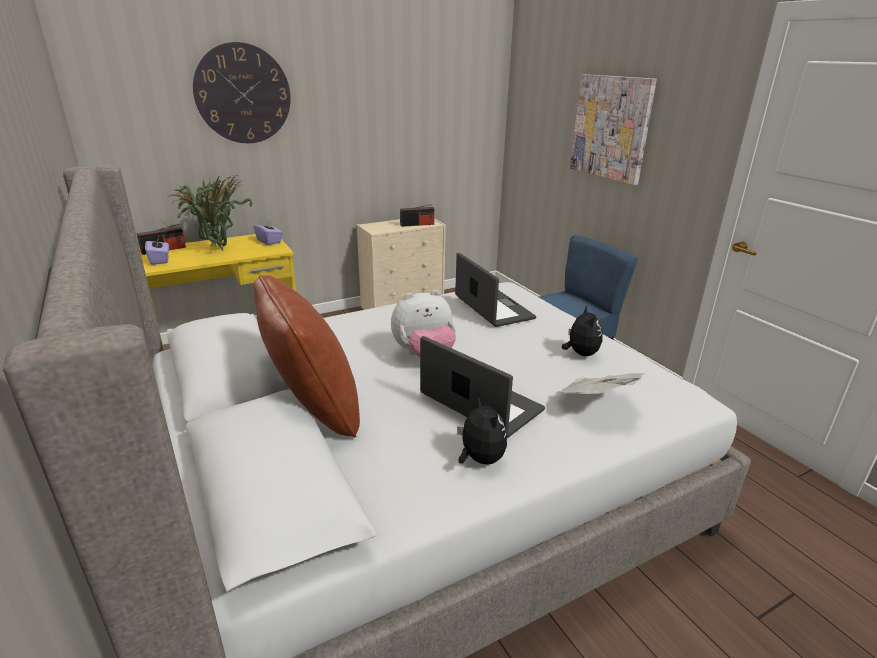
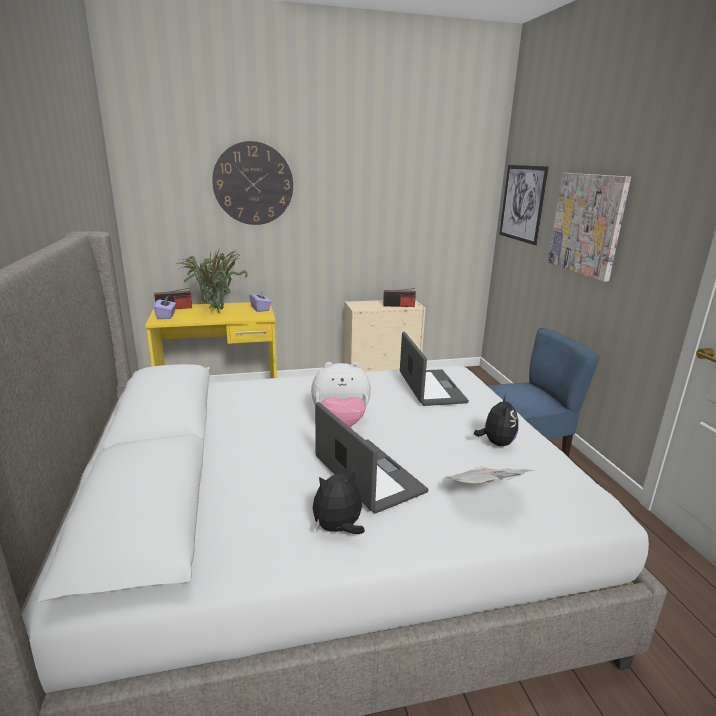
camera: 15 degrees right, 5 degrees down
(312, 410) = (215, 457): brown pillow -> none
(479, 459) = (338, 529): plush toy -> plush toy turned 105 degrees counterclockwise
(534, 107) = (522, 203): none -> picture

